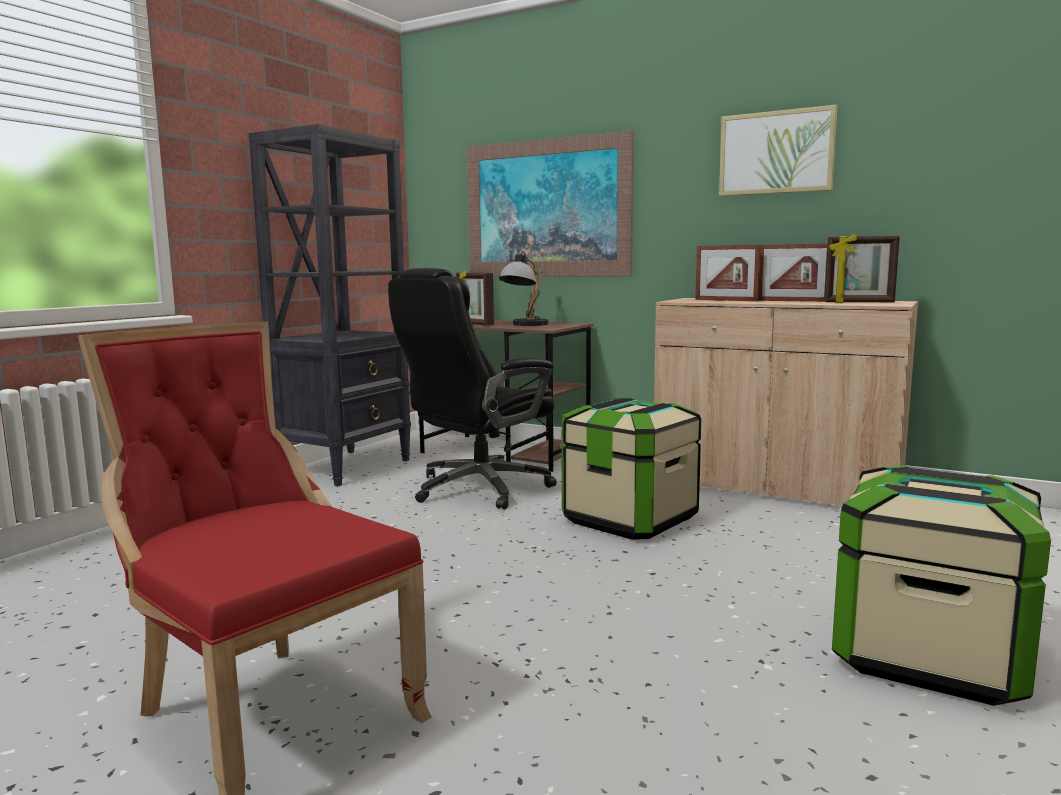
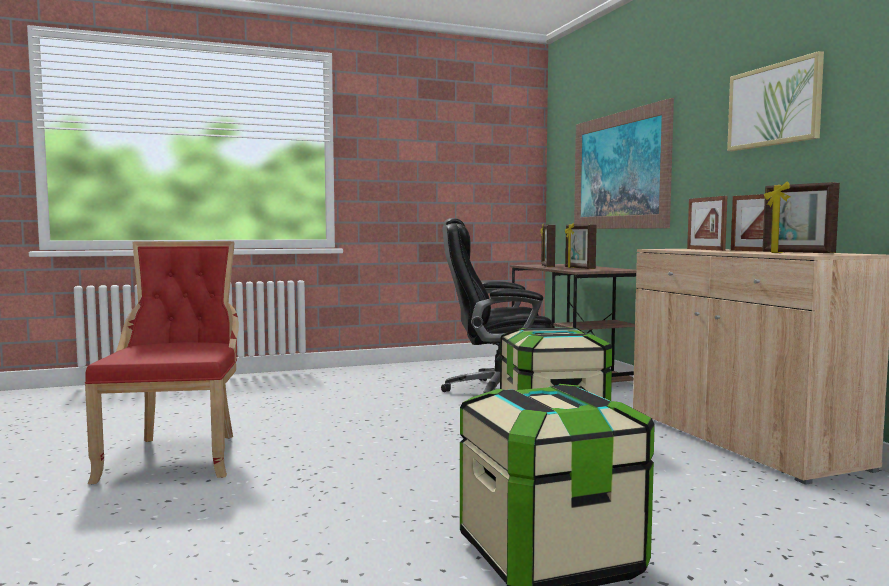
camera: 40 degrees right, 5 degrees down
(346, 467) = (447, 366): black bookcase -> none
(525, 325) = (579, 268): table lamp -> picture frame

